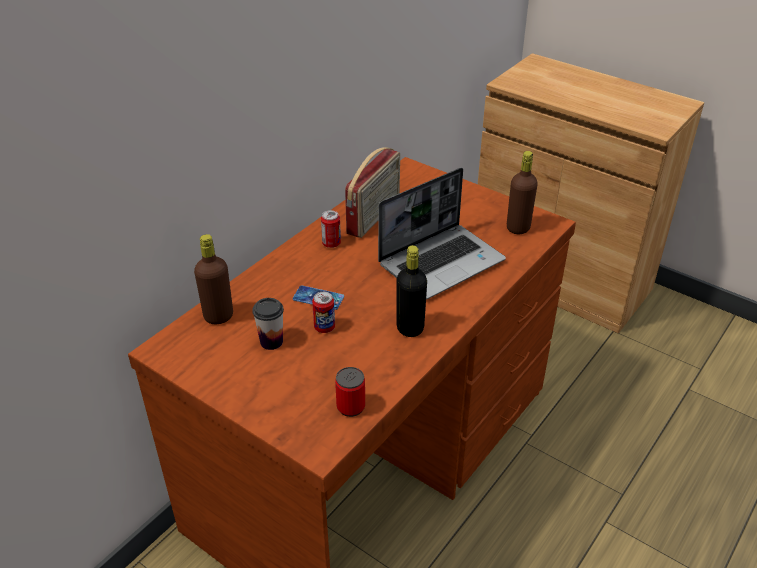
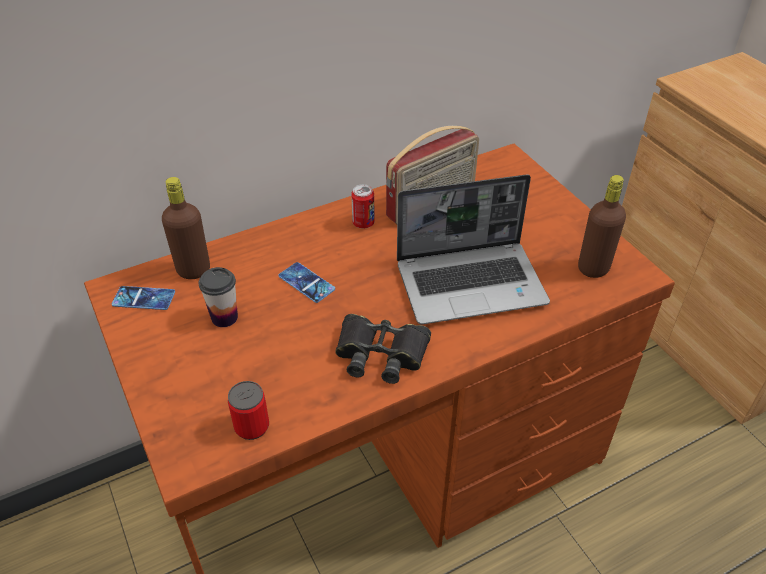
camera: 25 degrees right, 5 degrees up
(192, 349) = (143, 298): none -> phone
(324, 327) = (289, 320): can -> none
(410, 328) = (381, 353): black bottle -> black binoculars

